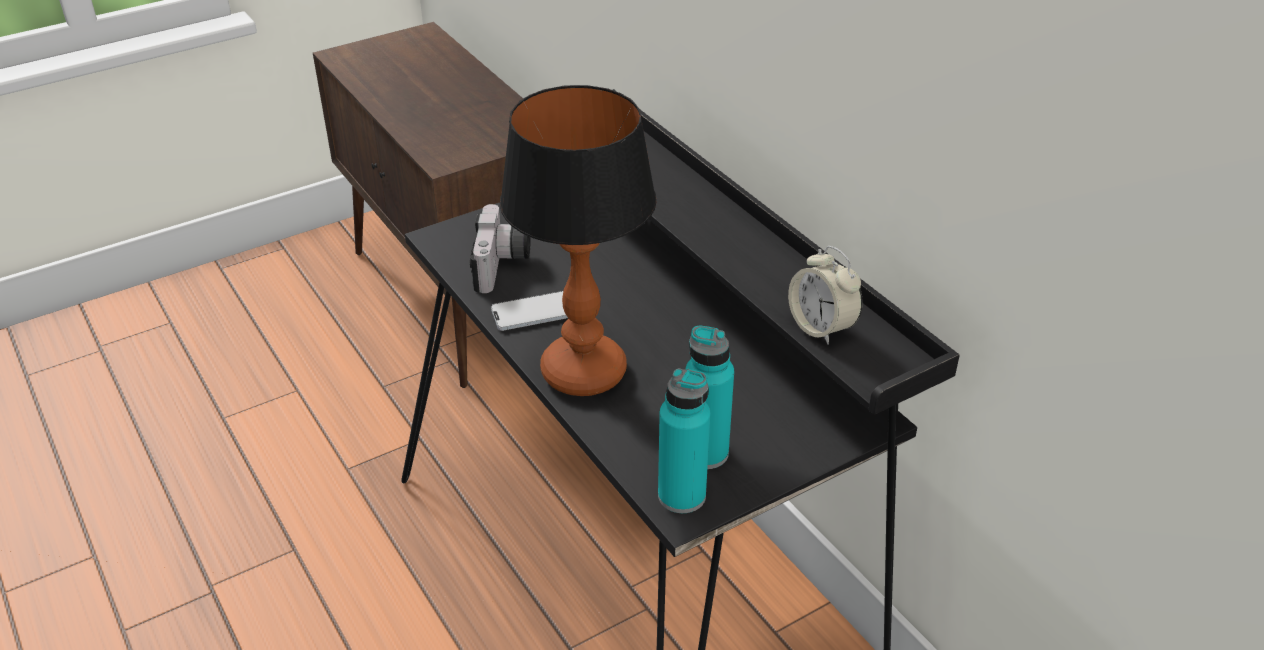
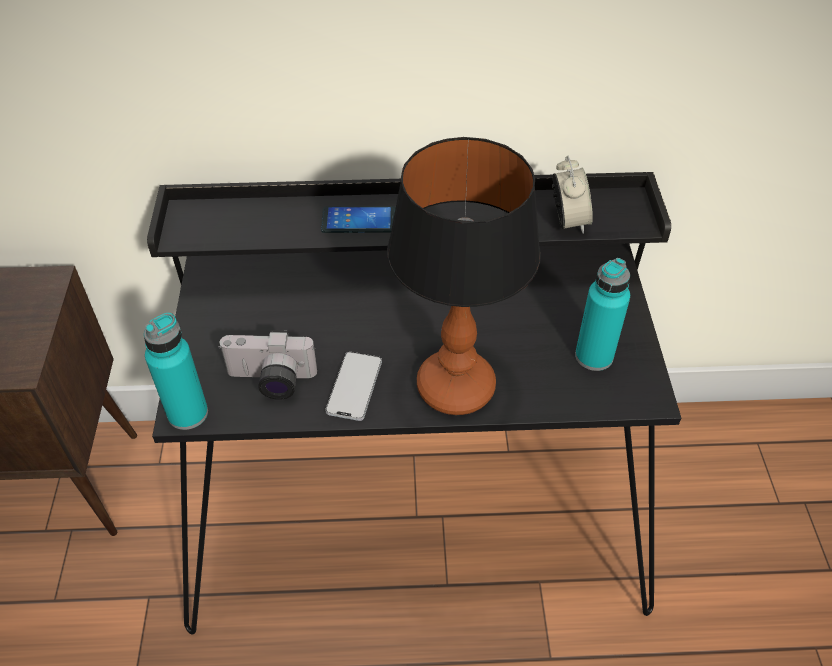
camera: 60 degrees left, 10 degrees up
(503, 266) = (270, 381): camera -> camera turned 150 degrees clockwise
(681, 496) = (632, 390): turquoise bottle -> turquoise bottle (188, 413)
(685, 204) = (359, 221): none -> phone
(821, 327) = (568, 221): alarm clock -> alarm clock turned 90 degrees counterclockwise

